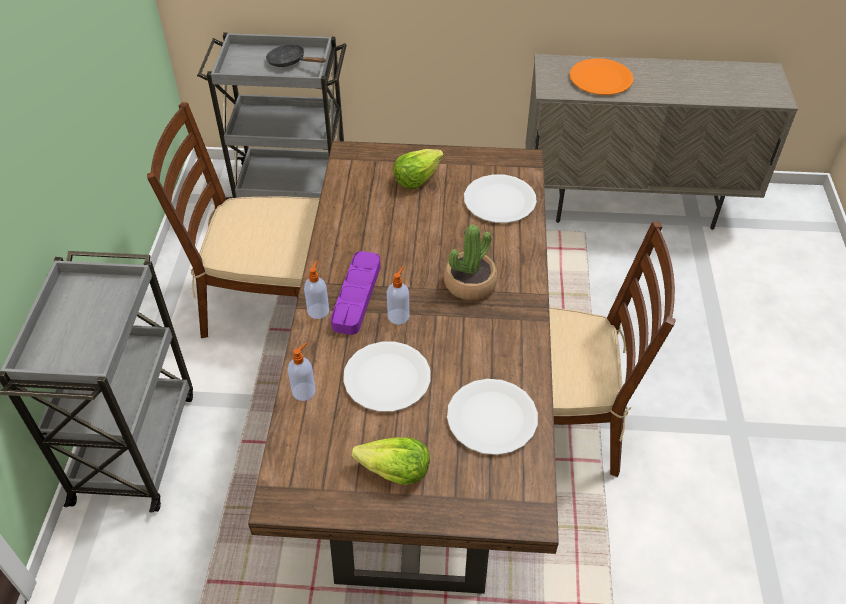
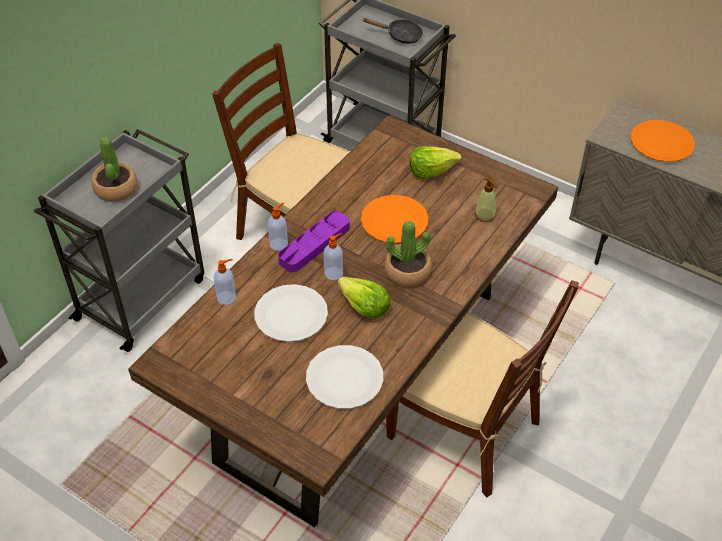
camera: 30 degrees right, 0 degrees up
(87, 327) = (116, 188): none -> potted plant
(290, 62) = (400, 36): black frying pan -> black frying pan turned 135 degrees clockwise
(394, 471) = (246, 382): lettuce -> lettuce (363, 307)
(418, 239) = (394, 220): none -> orange plate
(499, 200) = (485, 215): white plate -> soap dispenser

